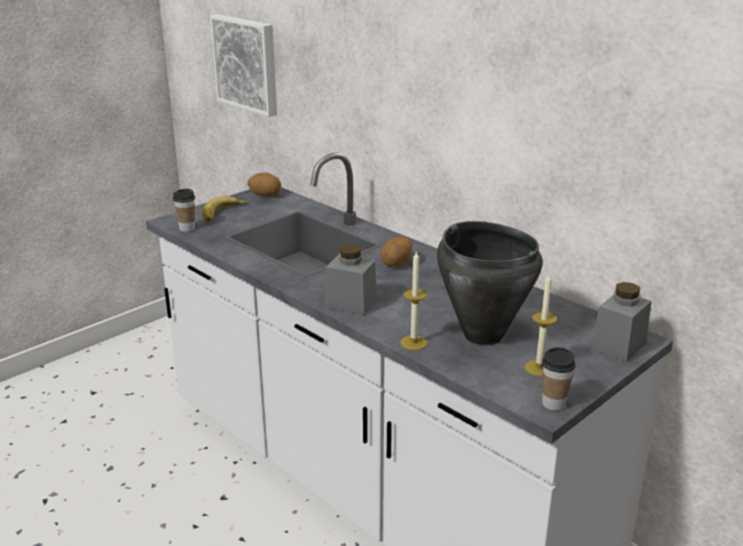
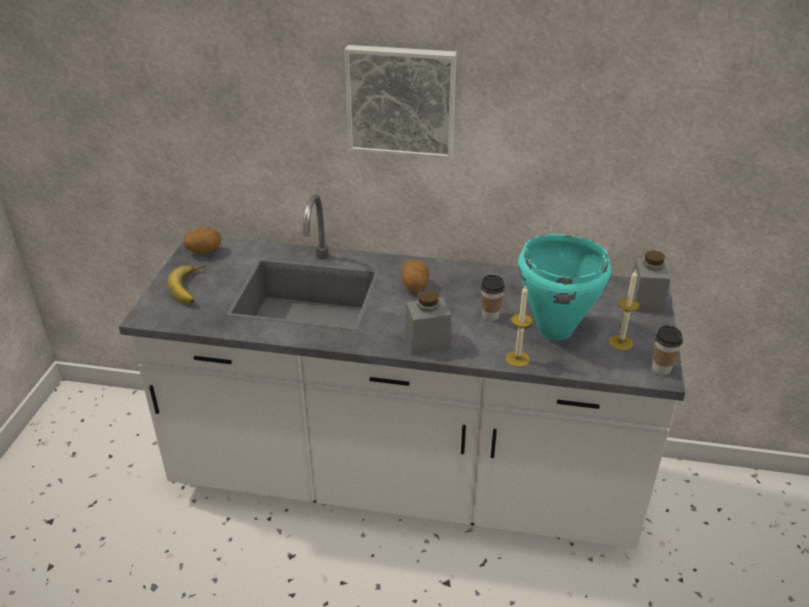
camera: 35 degrees left, 10 degrees up
(187, 228) = (176, 319): cup -> cup (490, 315)
(247, 64) = (132, 113): picture -> picture (401, 100)
(483, 334) = (554, 329): black cooking pot -> turquoise cooking pot

